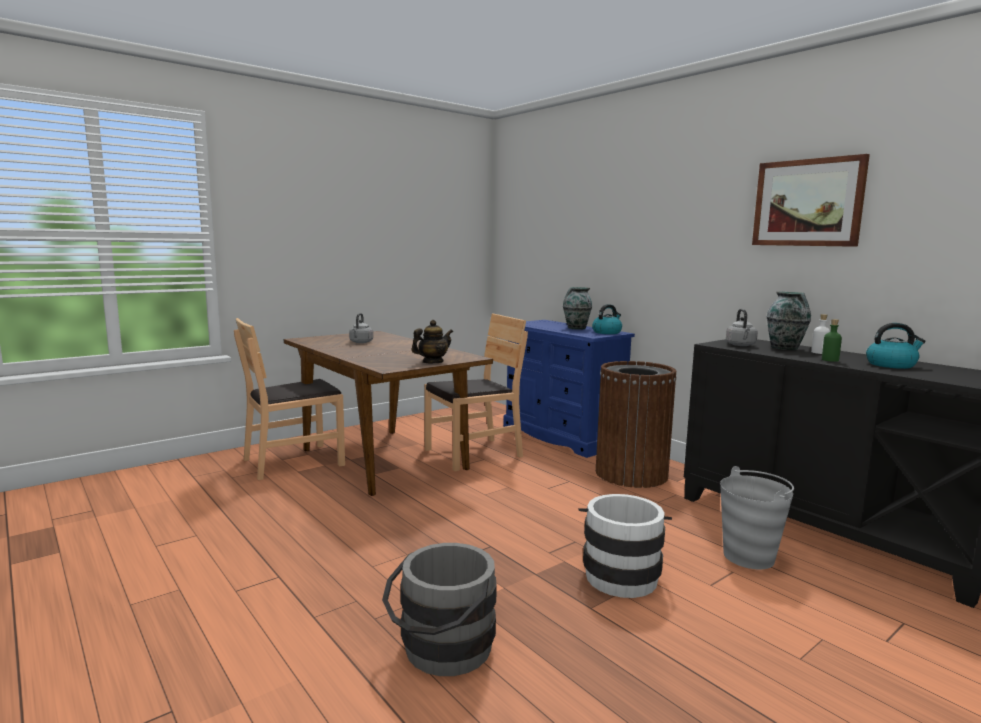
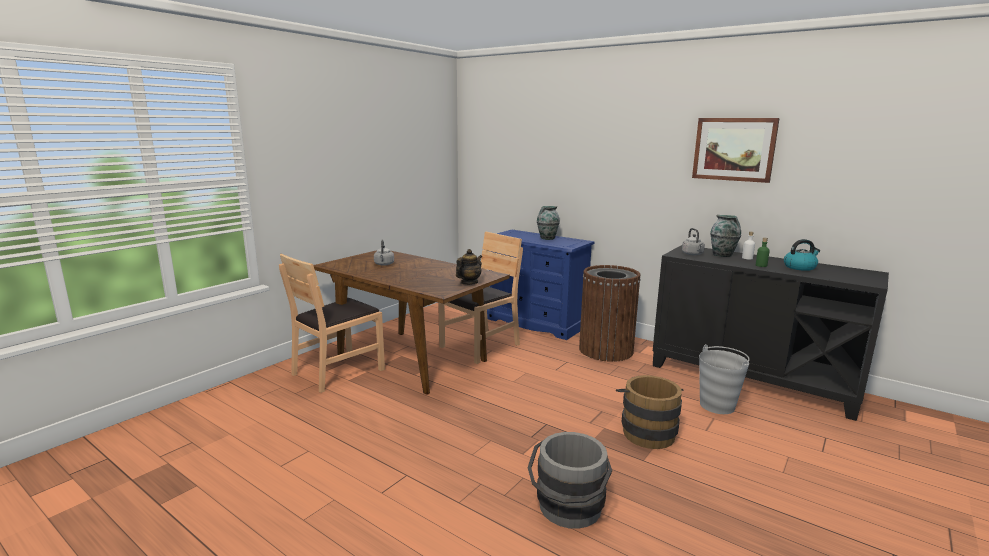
camera: 15 degrees left, 5 degrees up
(607, 332) = (574, 241): kettle -> none
(620, 574) = (646, 431): white bucket -> brown bucket

